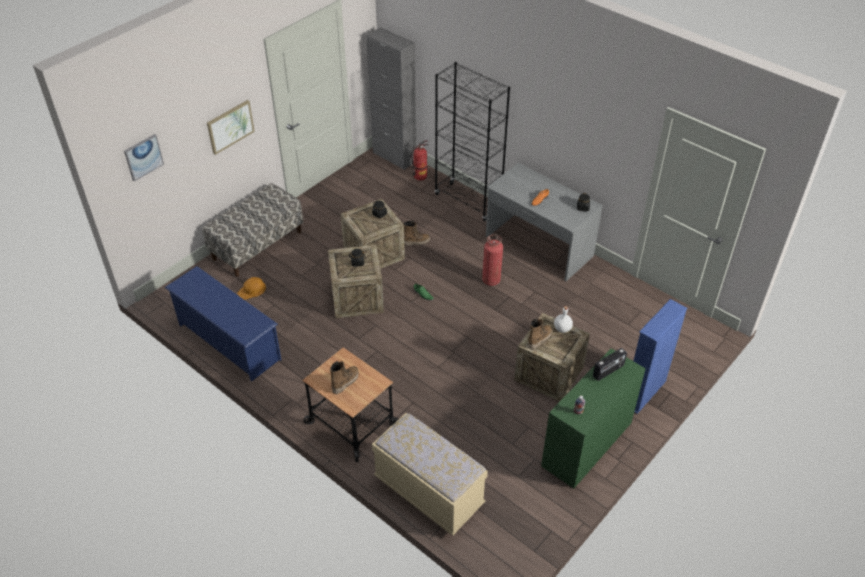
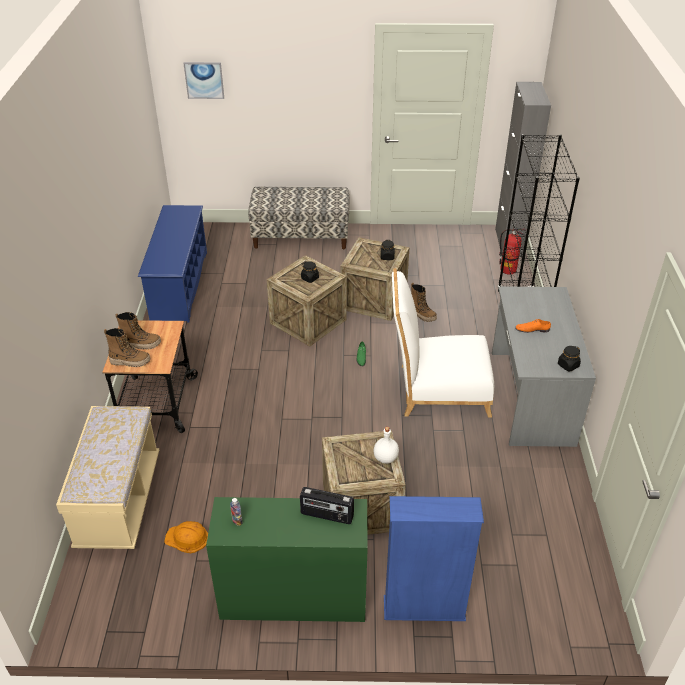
camera: 50 degrees right, 5 degrees down
(230, 126) = (311, 100): picture -> none
(252, 290) = (249, 263): orange hard hat -> orange hard hat (187, 538)
(491, 280) = (437, 390): fire extinguisher -> white chair
(539, 339) = (349, 448): boot -> boot (130, 361)

